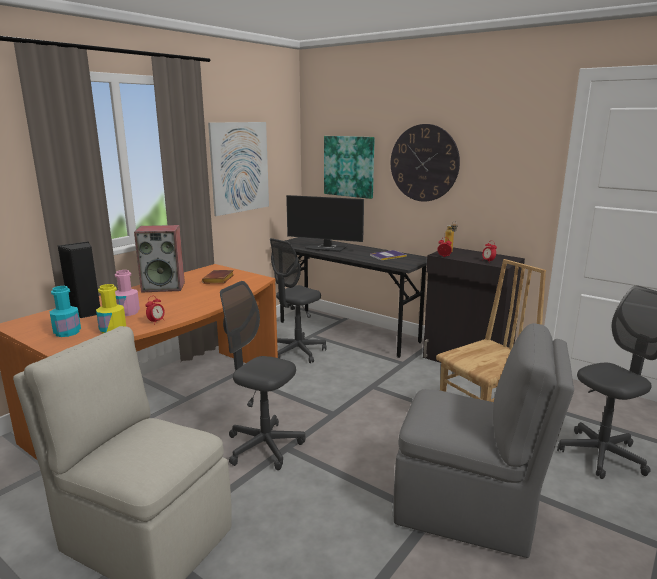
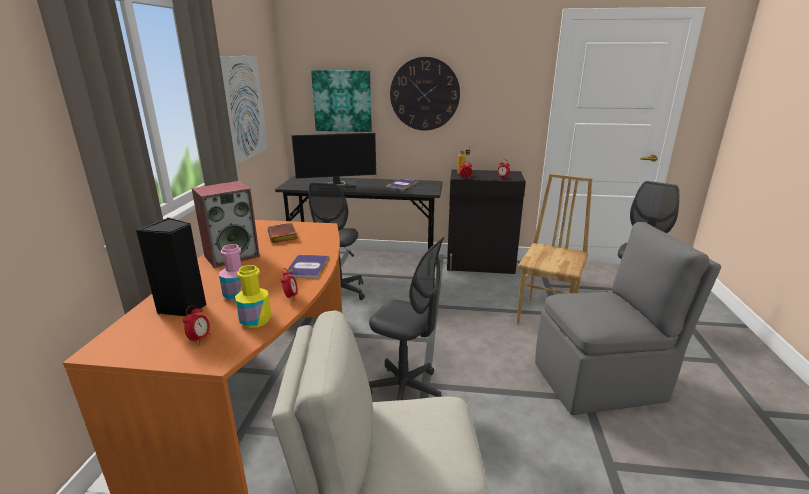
camera: 30 degrees left, 5 degrees up
(67, 332) = (199, 339): turquoise bottle -> alarm clock
(200, 305) = (308, 267): none -> book
(264, 447) = (405, 391): grey office chair -> grey office chair turned 150 degrees counterclockwise

